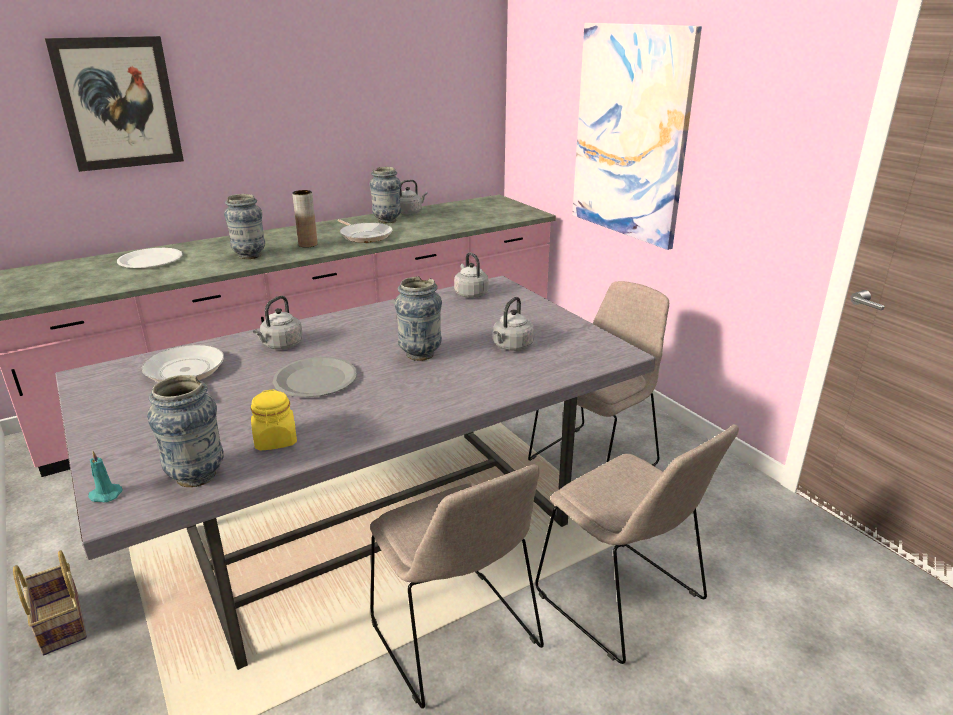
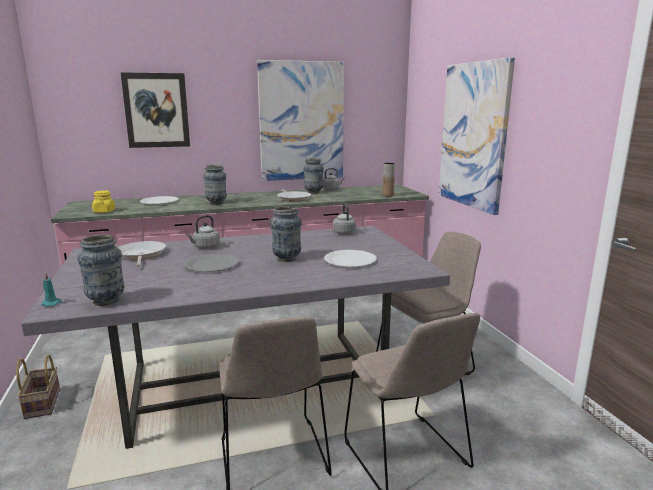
camera: 15 degrees right, 10 degrees down
(276, 440) = (164, 290): yellow jar -> yellow jar (104, 211)
(308, 244) = (255, 200): brown vase -> brown vase (388, 195)
(357, 108) = (301, 121): none -> picture
(511, 346) = (350, 260): grey kettle -> white plate

